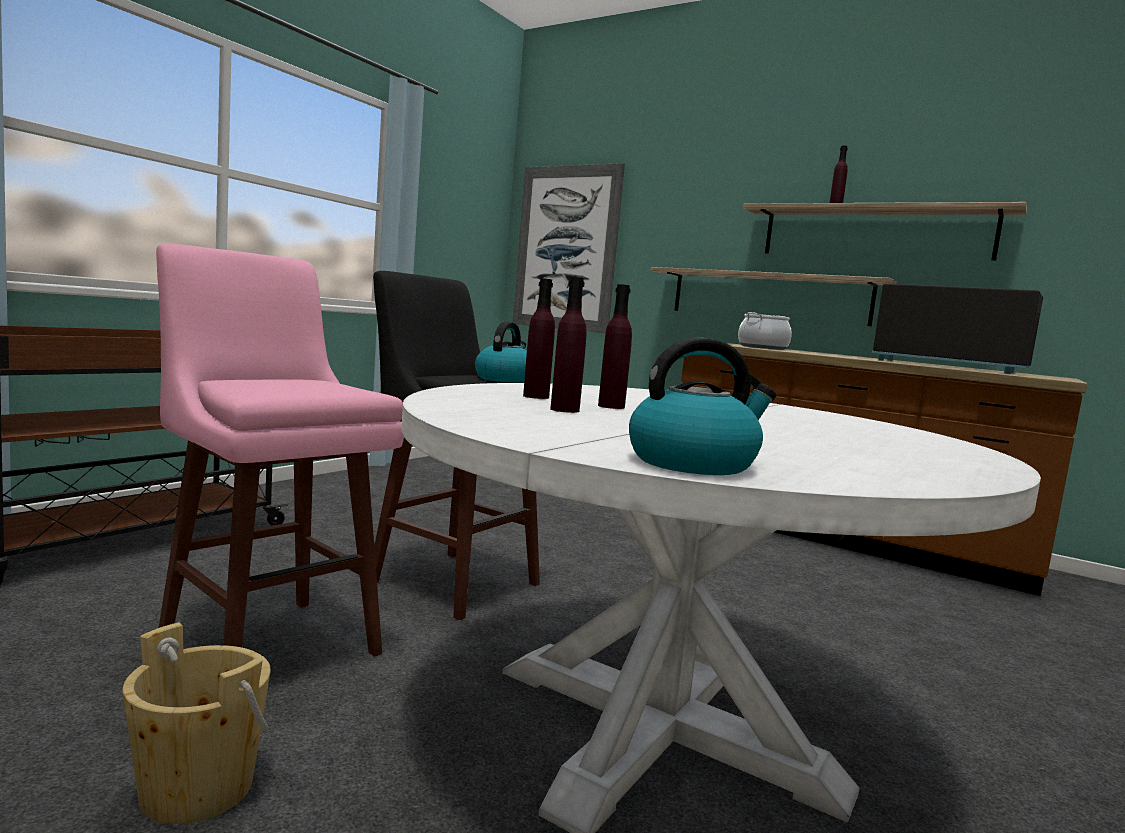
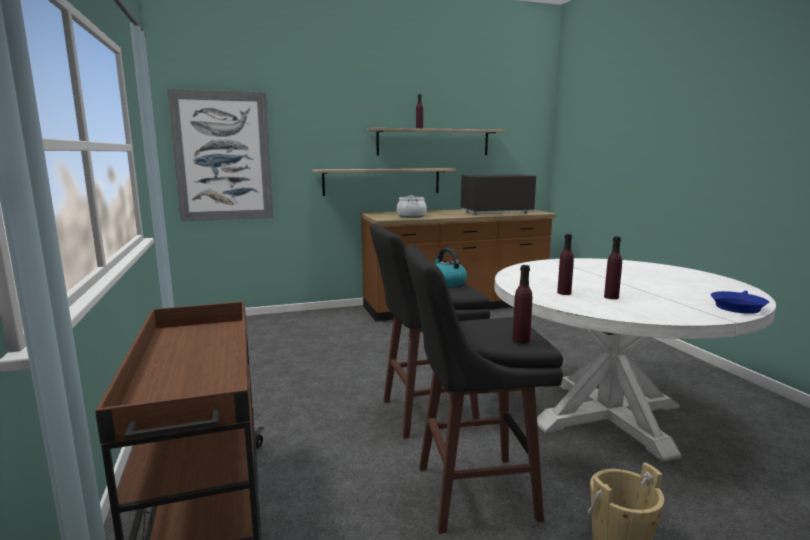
camera: 50 degrees left, 5 degrees up
(269, 645) = (471, 492): pink stool -> black stool
(611, 406) = (590, 287): purple bottle -> purple bottle (521, 340)
(693, 463) = (737, 306): kettle -> blue frying pan

